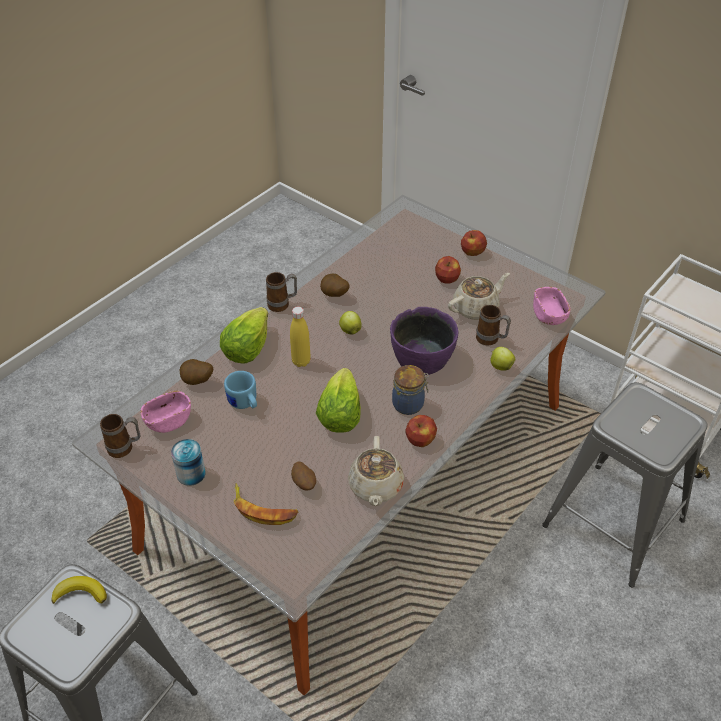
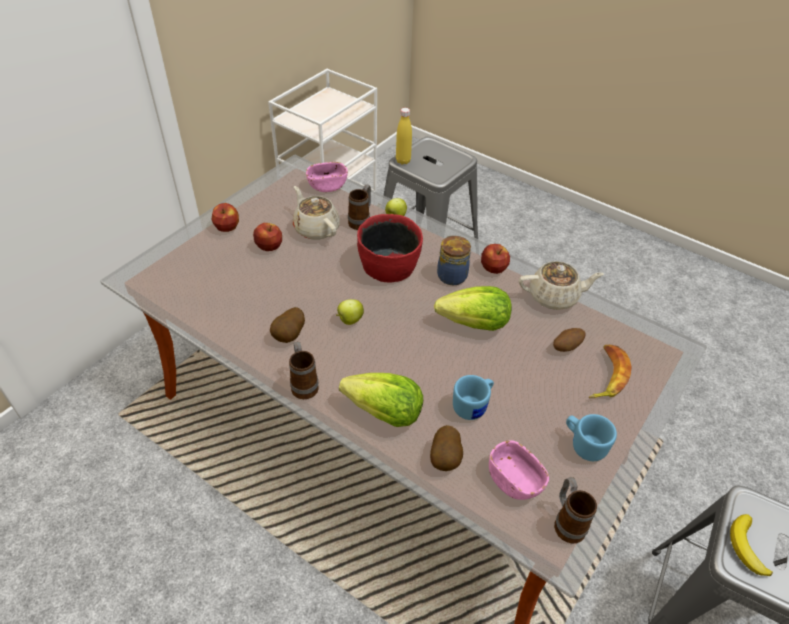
camera: 95 degrees left, 0 degrees up
(191, 474) = (584, 444): can -> blue mug
(301, 361) = (401, 359): yellow bottle -> yellow bottle (403, 161)
(422, 358) = (389, 265): purple bowl -> red bowl

